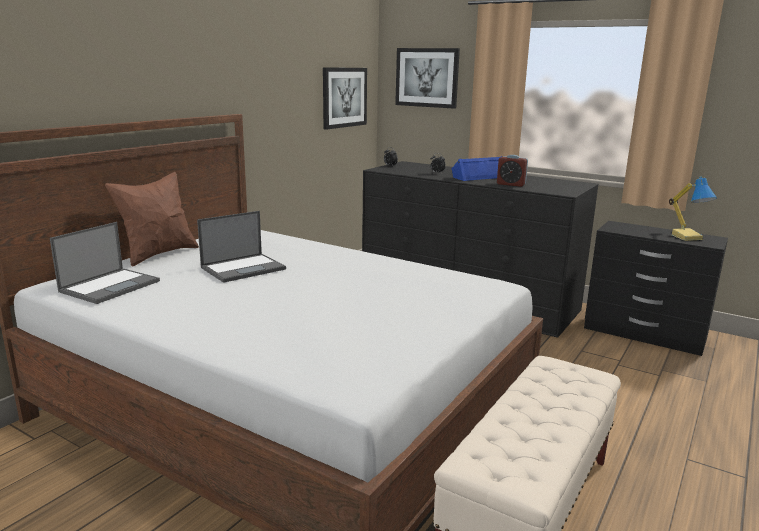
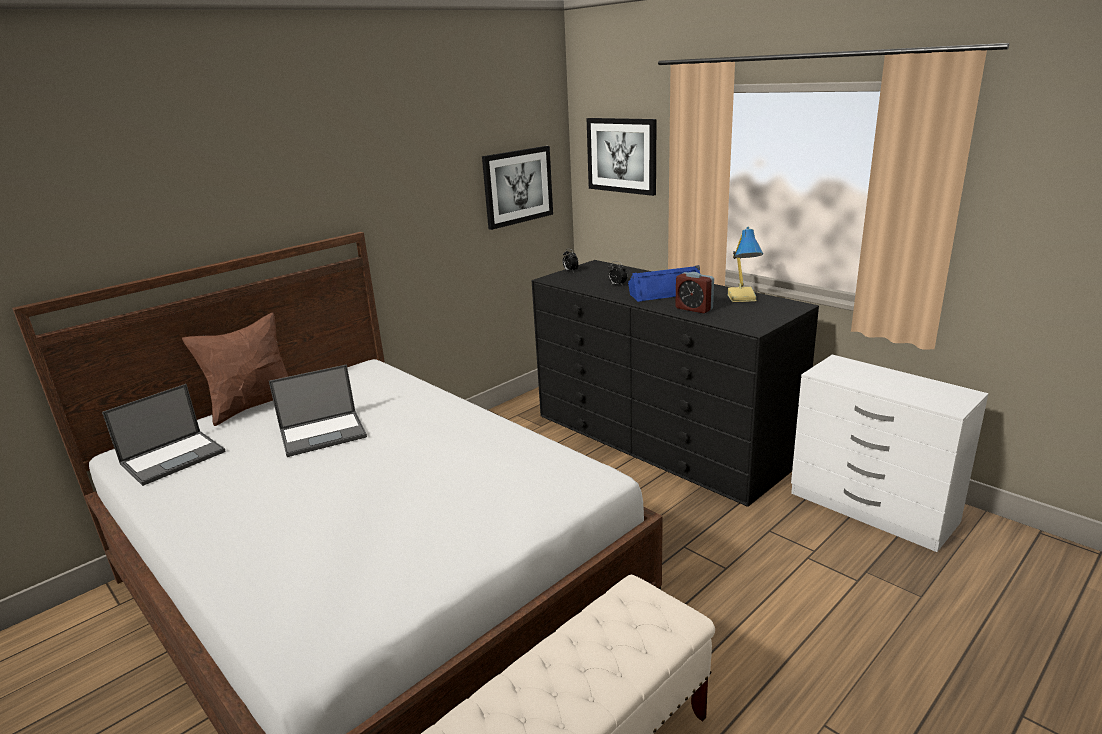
camera: 15 degrees right, 5 degrees up
(644, 334) = (872, 508): black dresser -> white dresser
(687, 237) = (924, 391): table lamp -> table lamp (742, 297)

